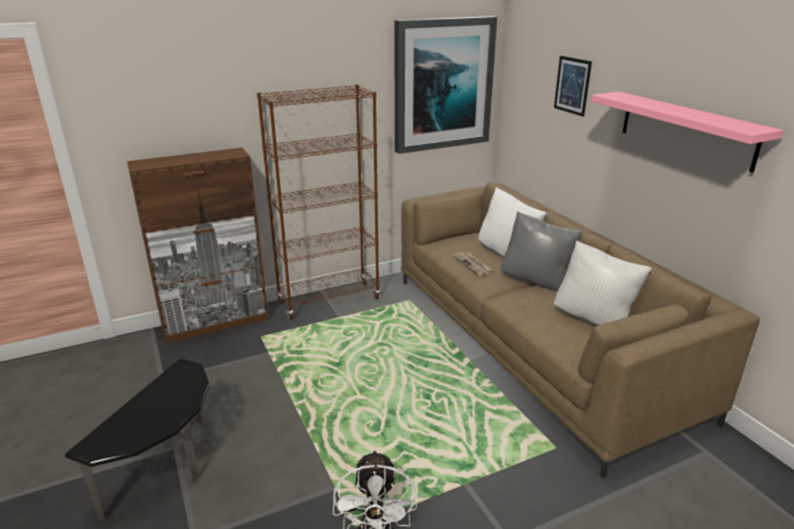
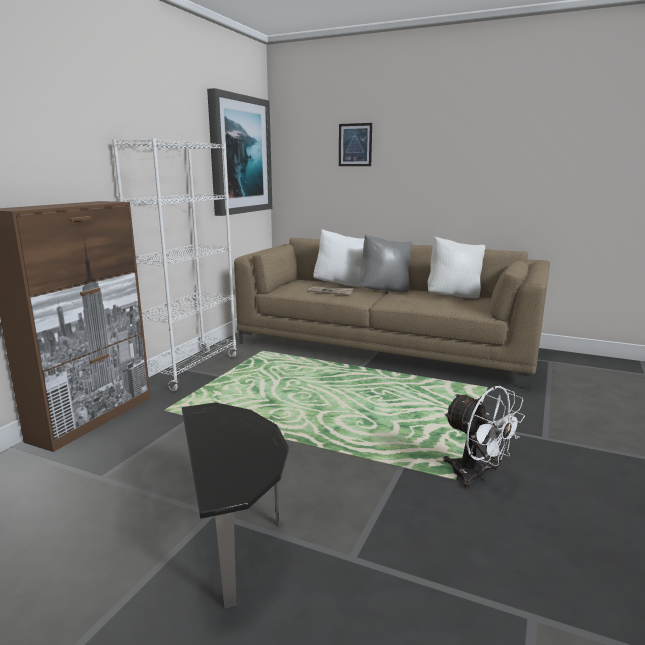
camera: 40 degrees left, 10 degrees down
(329, 300) = (191, 370): brown bookcase -> white bookcase
(686, 129) = (466, 153): pink shelf -> none

